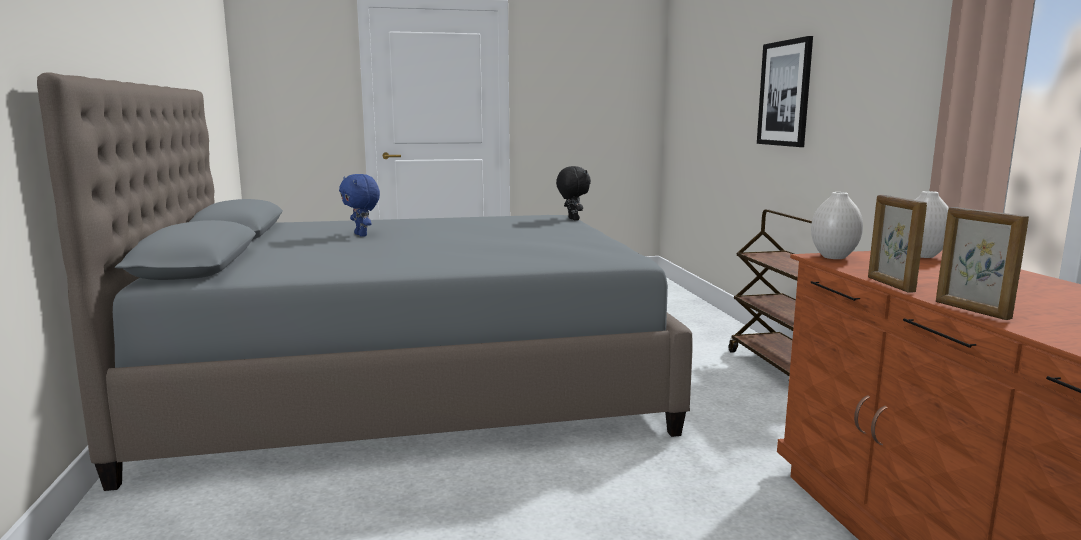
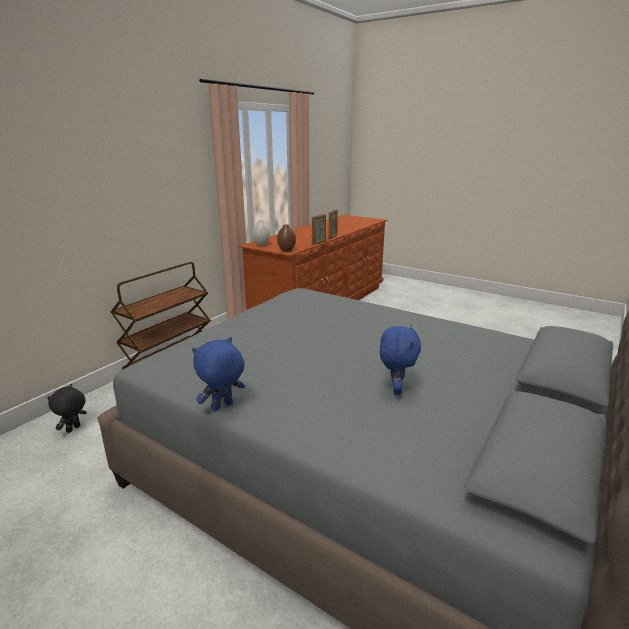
camera: 135 degrees left, 10 degrees up
(463, 217) = (222, 407): none -> blue plush toy
(572, 219) = (167, 352): black plush toy -> black plush toy (74, 429)
(785, 93) = (56, 194): picture -> none
(833, 257) = (286, 250): white vase -> brown vase

